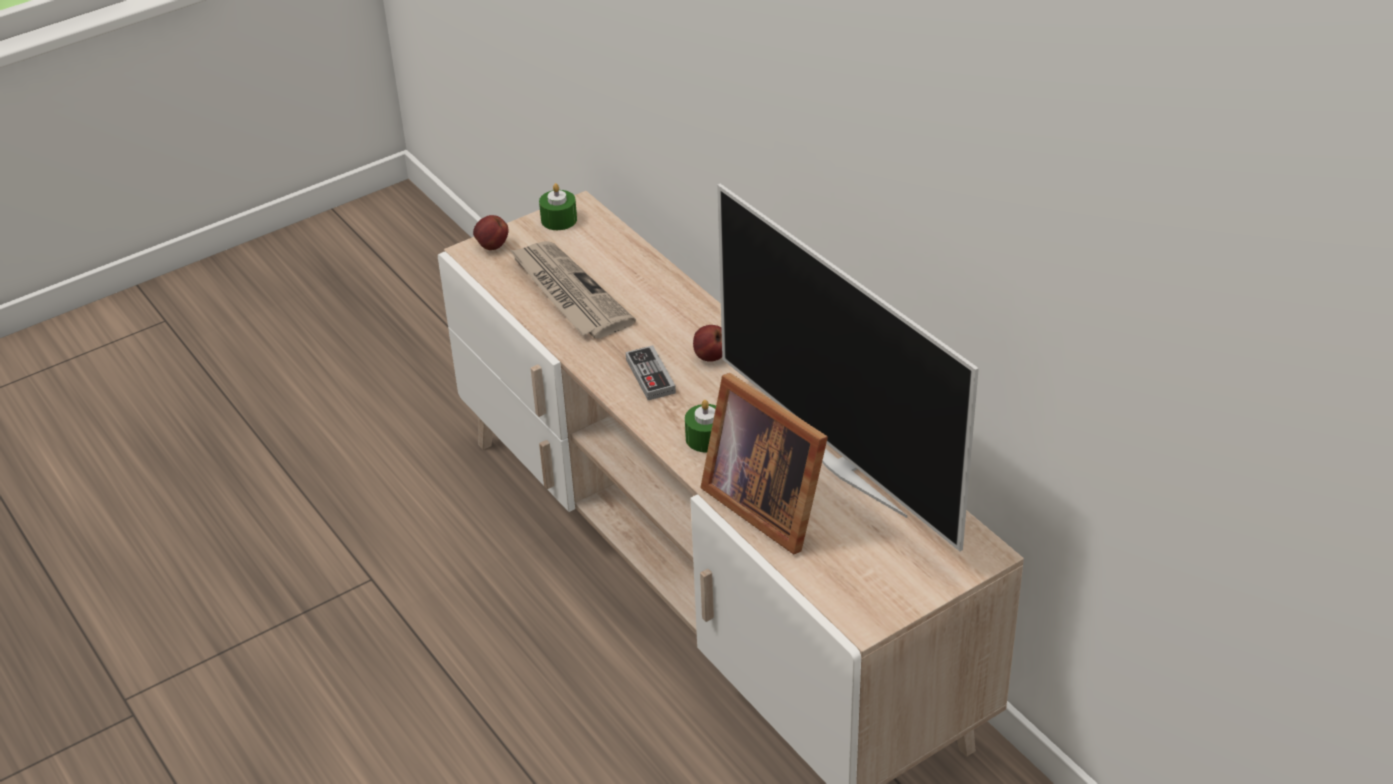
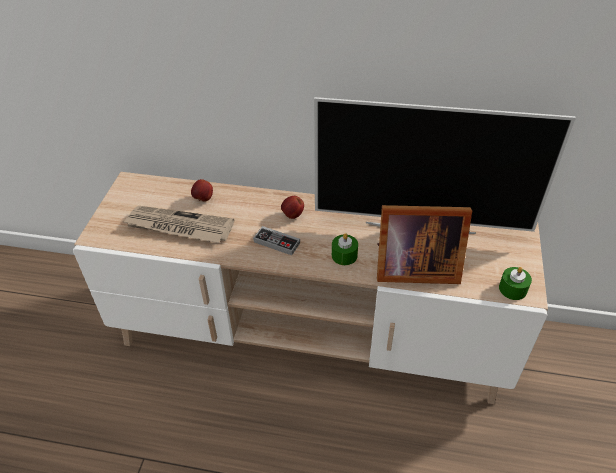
camera: 45 degrees left, 5 degrees up
(492, 246) = (103, 227): apple -> apple (203, 199)
(559, 219) = (124, 193): green candle -> green candle (512, 289)

